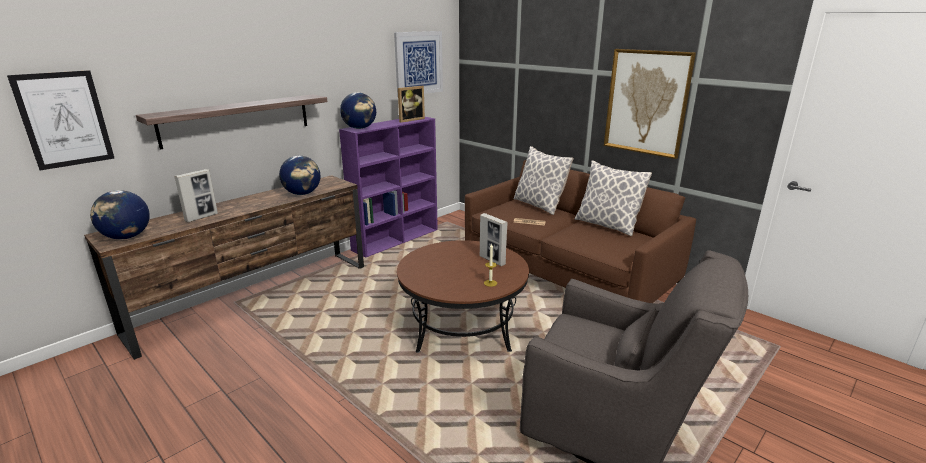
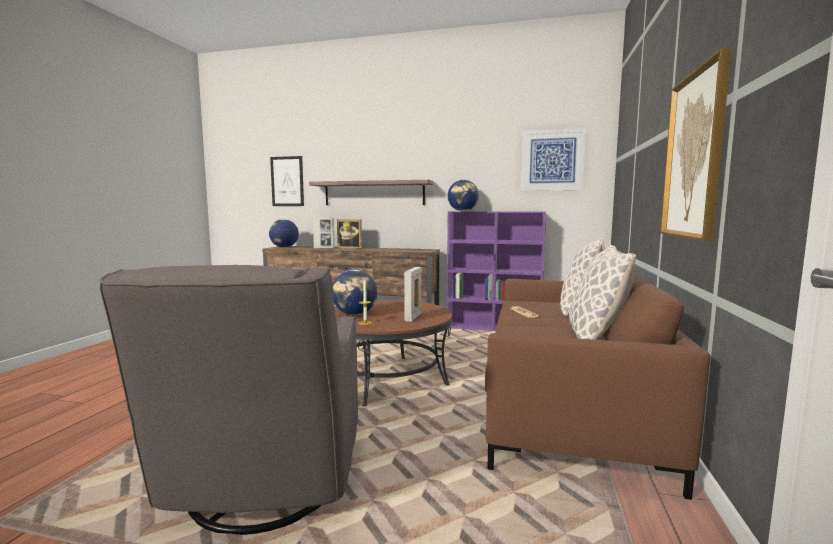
camera: 60 degrees right, 15 degrees down
(302, 194) = (391, 250): globe -> globe (355, 314)
(410, 120) = (521, 211): picture frame -> picture frame (351, 248)

